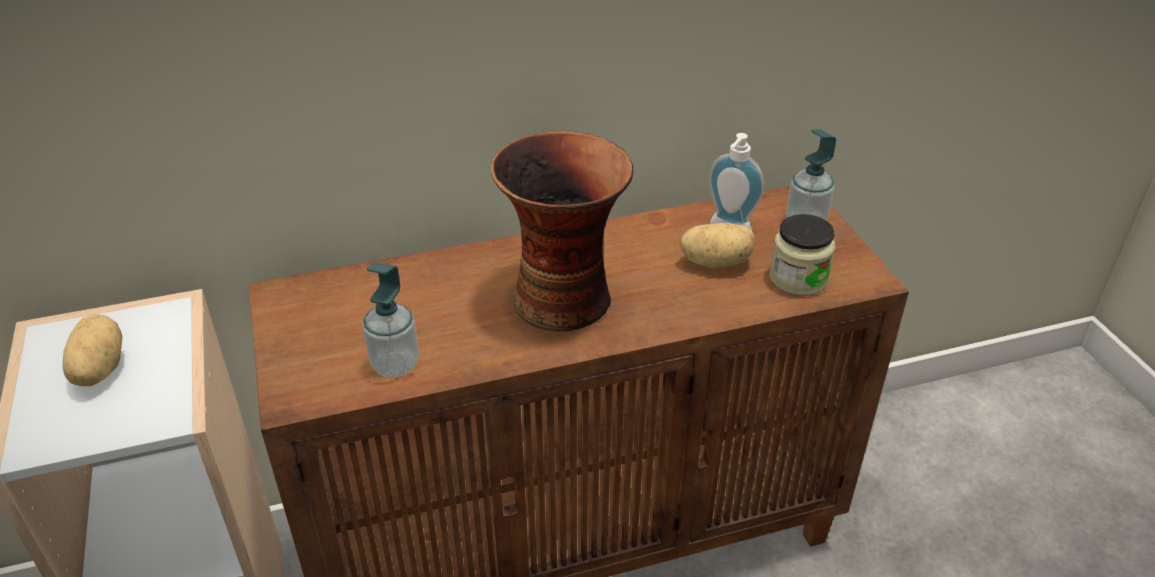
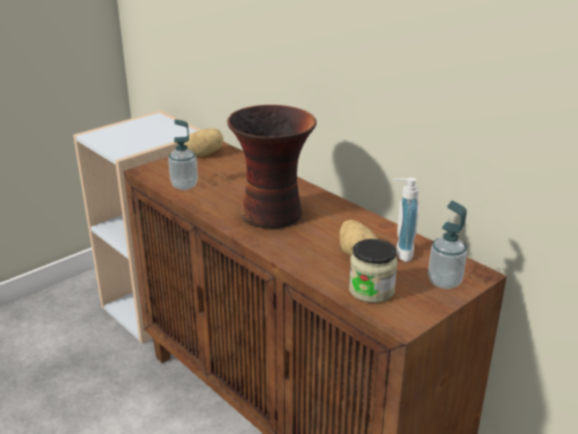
camera: 65 degrees right, 10 degrees down
(97, 370) = (141, 131): potato -> potato (204, 153)

